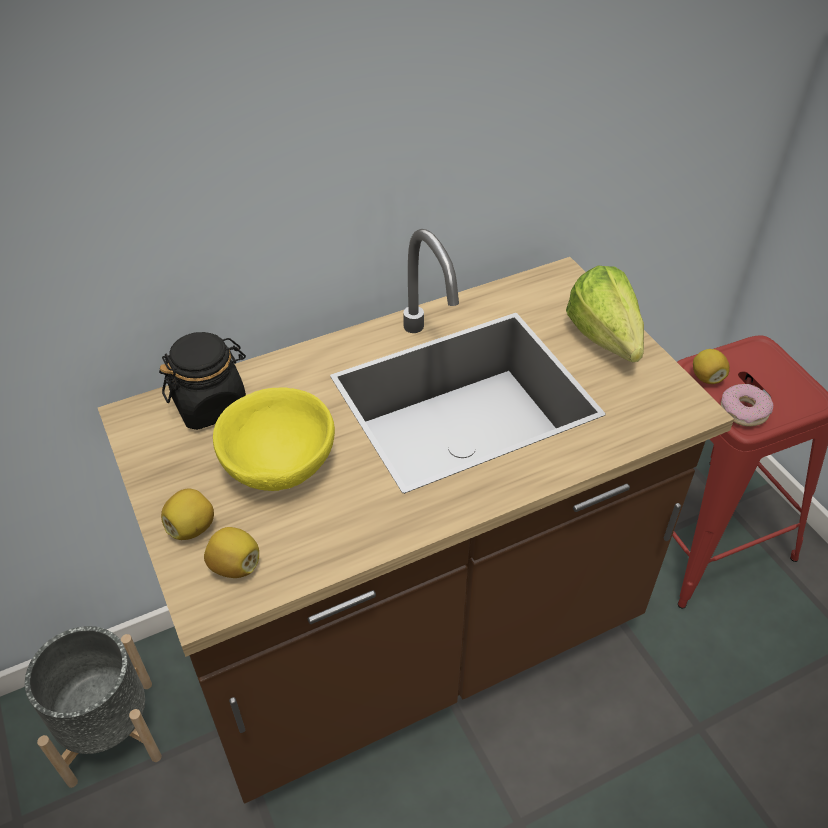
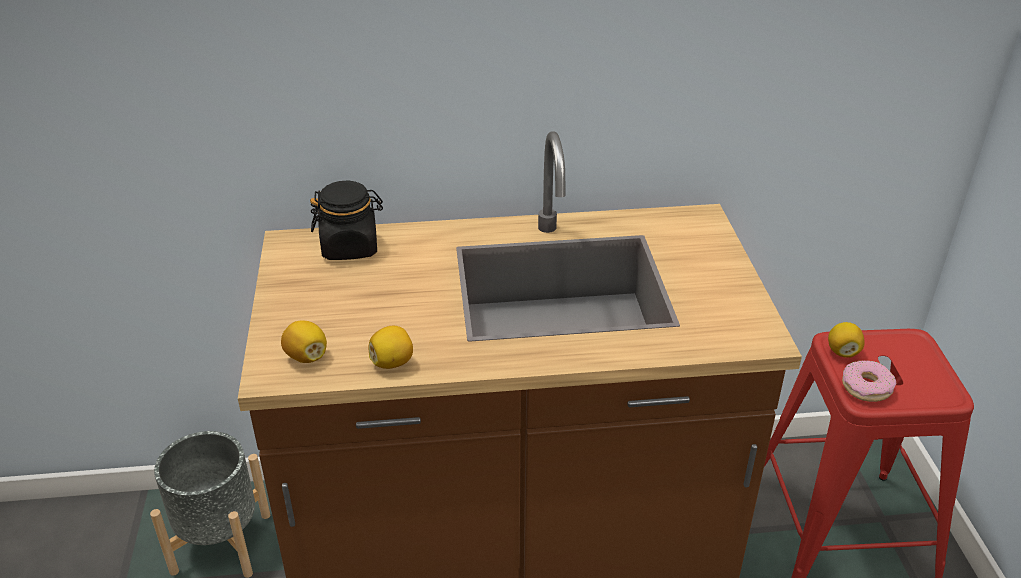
camera: 20 degrees right, 10 degrees down
(192, 527) = (289, 324): lemon -> lemon (392, 362)
(278, 463) = (379, 297): yellow bowl -> none
(606, 345) = (712, 275): lettuce -> none

